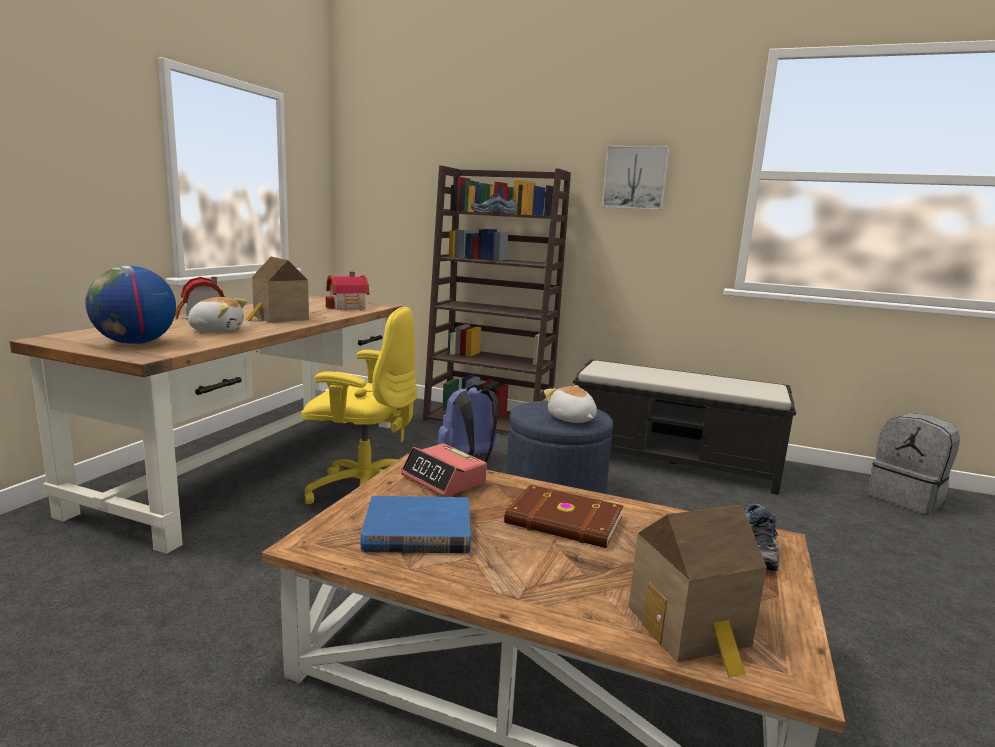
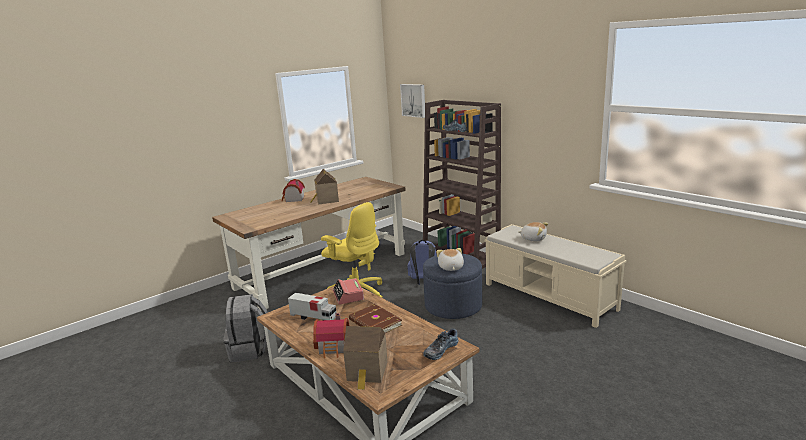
camera: 30 degrees right, 5 degrees up
(135, 343) = (251, 220): globe -> none
(217, 330) = (290, 210): plush toy -> plush toy (533, 238)
(349, 307) = (371, 189): toy house -> toy house (334, 347)
(417, 531) = (314, 317): blue book -> toy truck
(635, 178) = (537, 107): picture -> picture (414, 100)
(673, 462) = (549, 297): black bench -> beige bench
(906, 498) = (696, 345): grey backpack -> grey backpack (250, 350)

